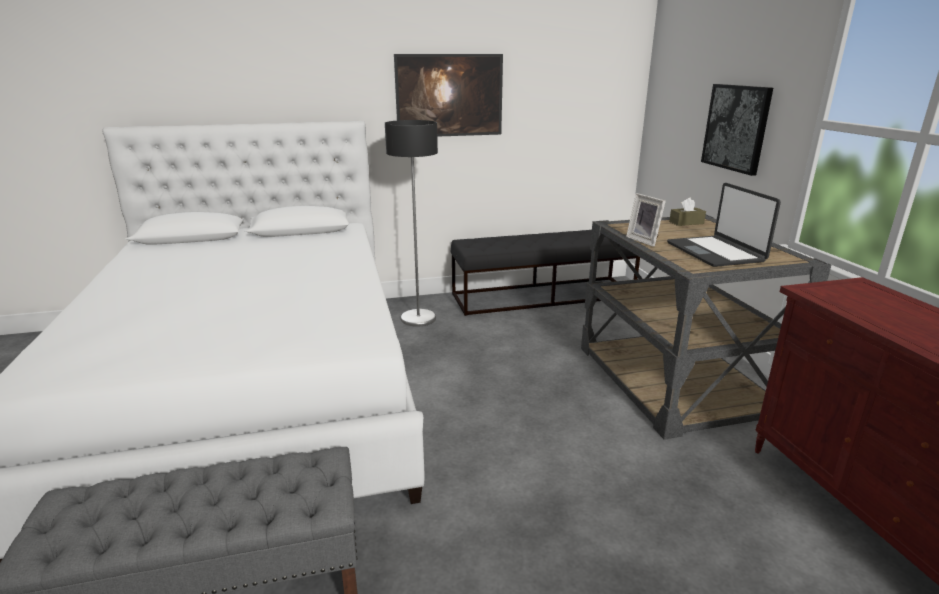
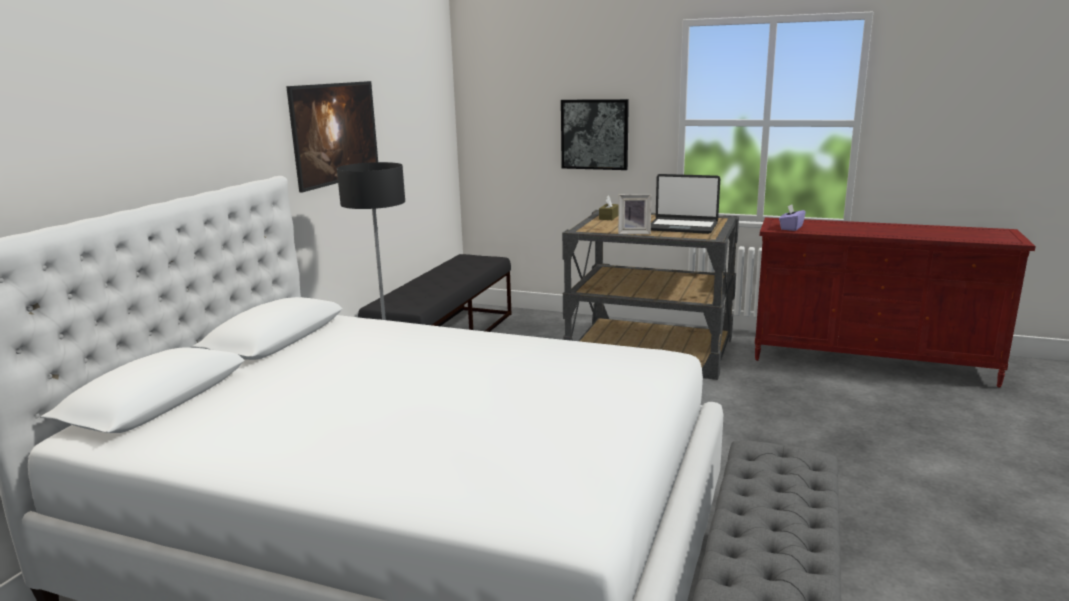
camera: 55 degrees left, 5 degrees down
(838, 298) = (791, 228): none -> purple tissue box

